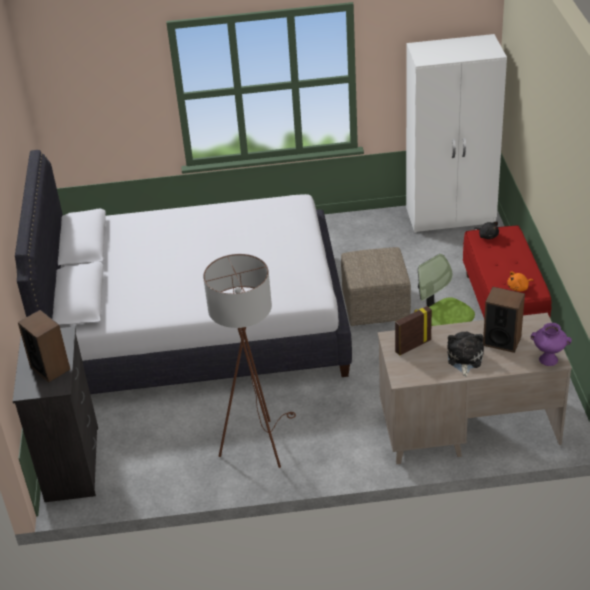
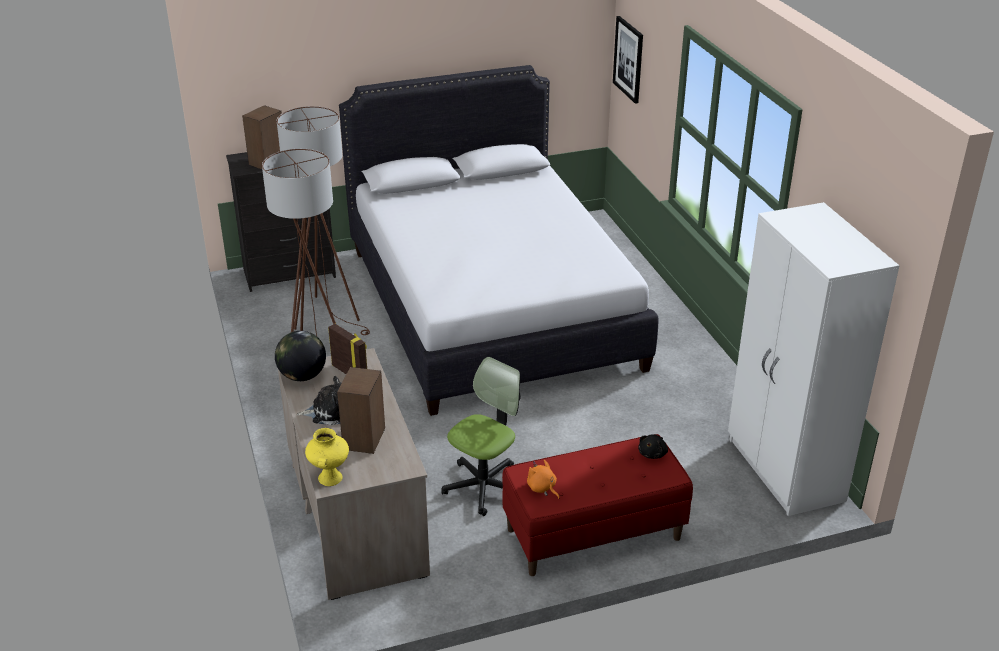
camera: 75 degrees right, 5 degrees down
(69, 96) = (628, 59): none -> picture
(168, 435) = (328, 316): none -> brown floor lamp
(375, 306) = (561, 422): beige ottoman -> none
(411, 373) = (302, 376): none -> globe
(548, 360) = (329, 477): purple vase -> yellow vase

